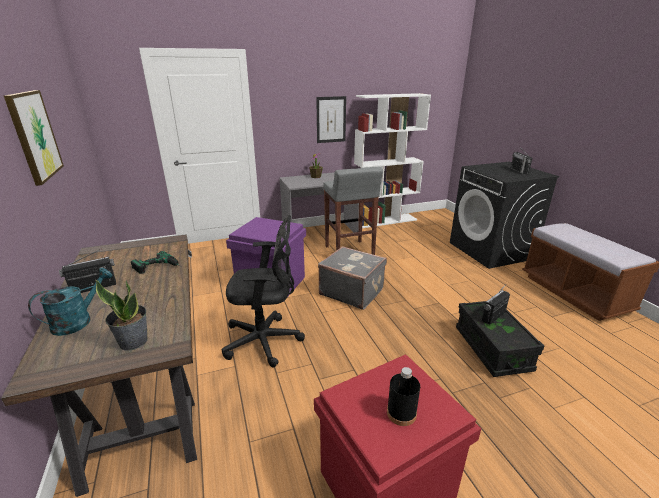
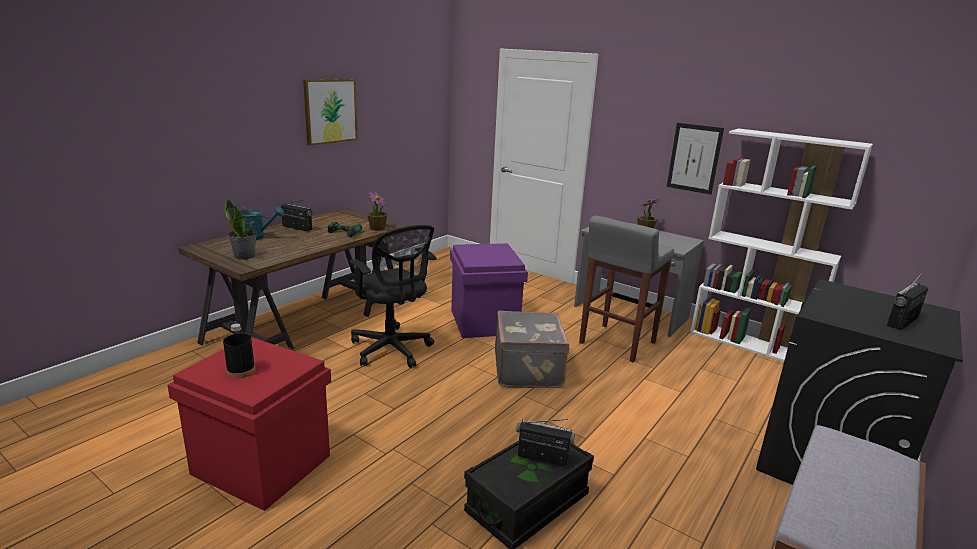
camera: 55 degrees right, 5 degrees down
(171, 248) = (377, 228): none -> potted plant

